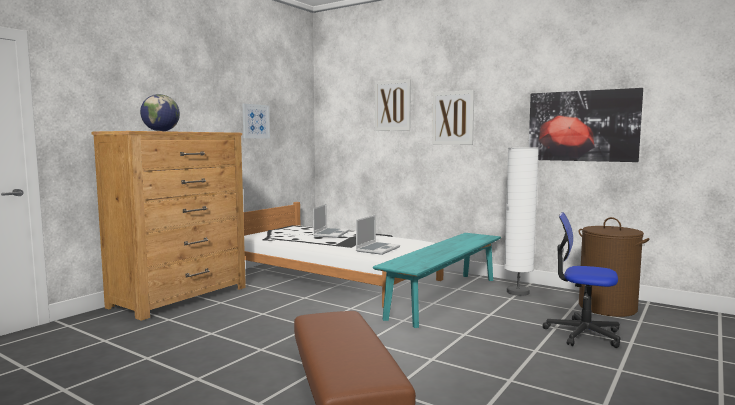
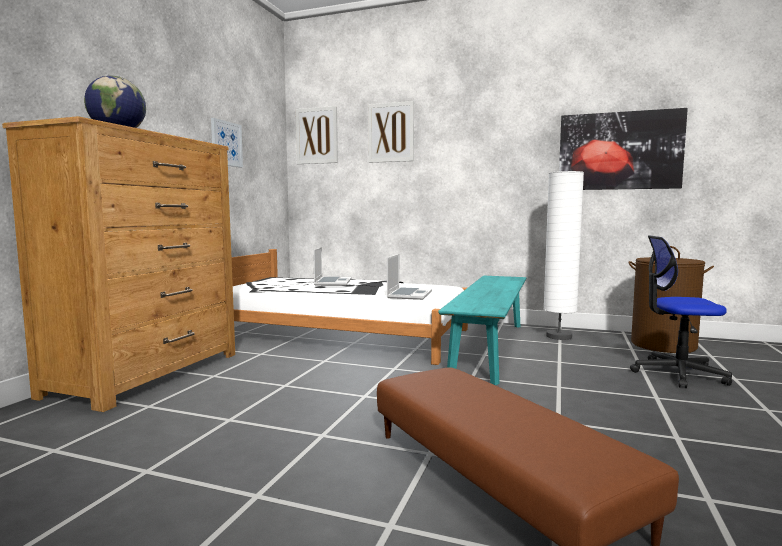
camera: 15 degrees left, 0 degrees up
(453, 118) = (467, 145): picture -> picture (317, 135)

